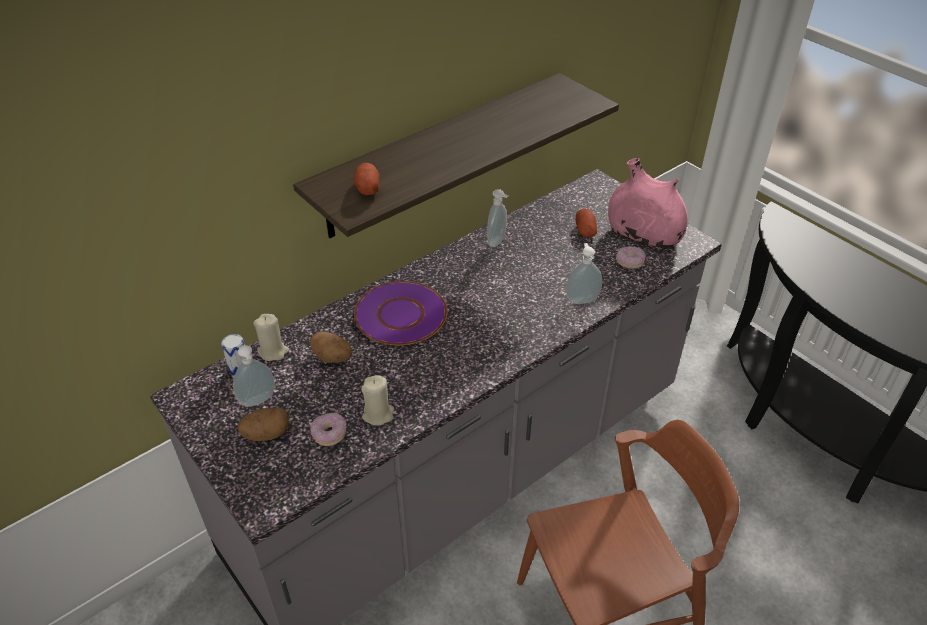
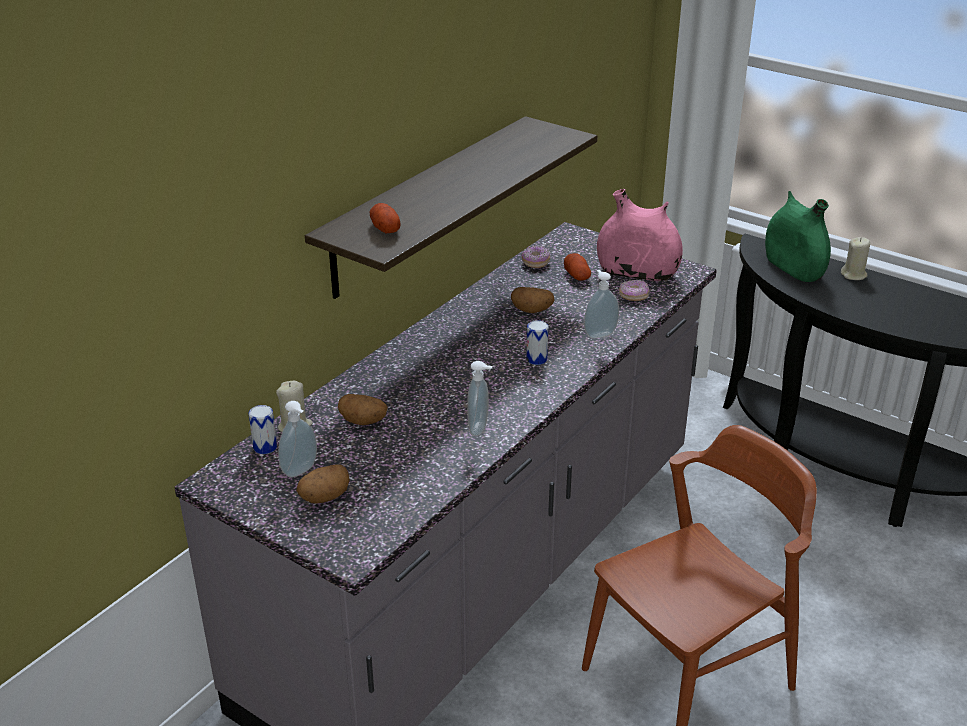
camera: 15 degrees left, 10 degrees down
(329, 434) = (393, 486): donut -> donut (535, 262)
(378, 414) = (436, 461): beige candle -> beige candle (853, 275)
(400, 315) = (418, 375): purple plate -> none
(498, 242) = (491, 297): soap dispenser -> soap dispenser (480, 429)
(512, 317) = (536, 359): none -> can
(529, 262) = (532, 310): none -> potato
(805, 248) = (793, 268): none -> green vase

